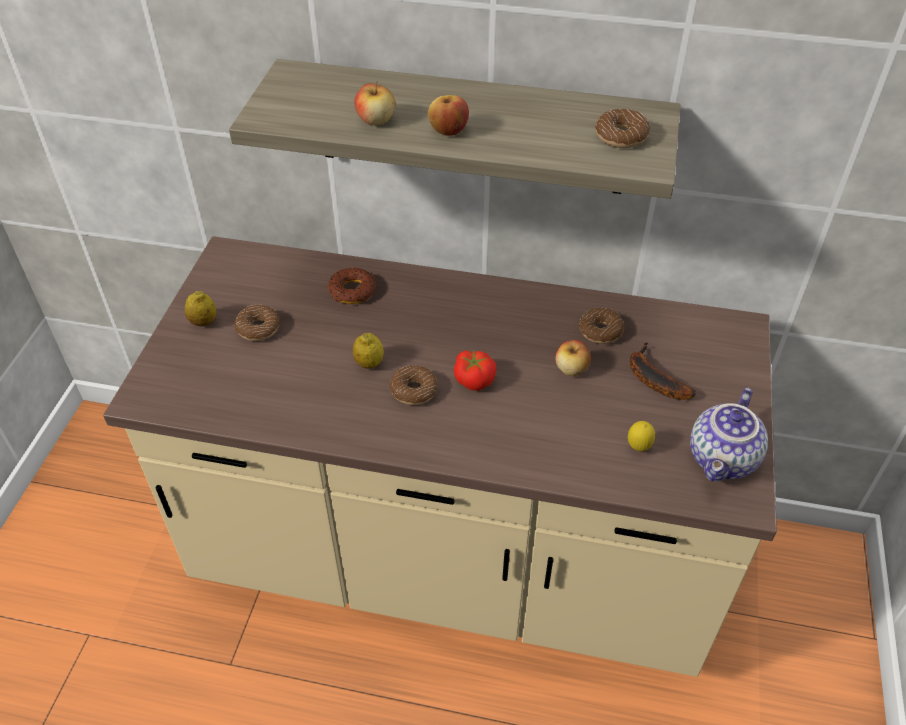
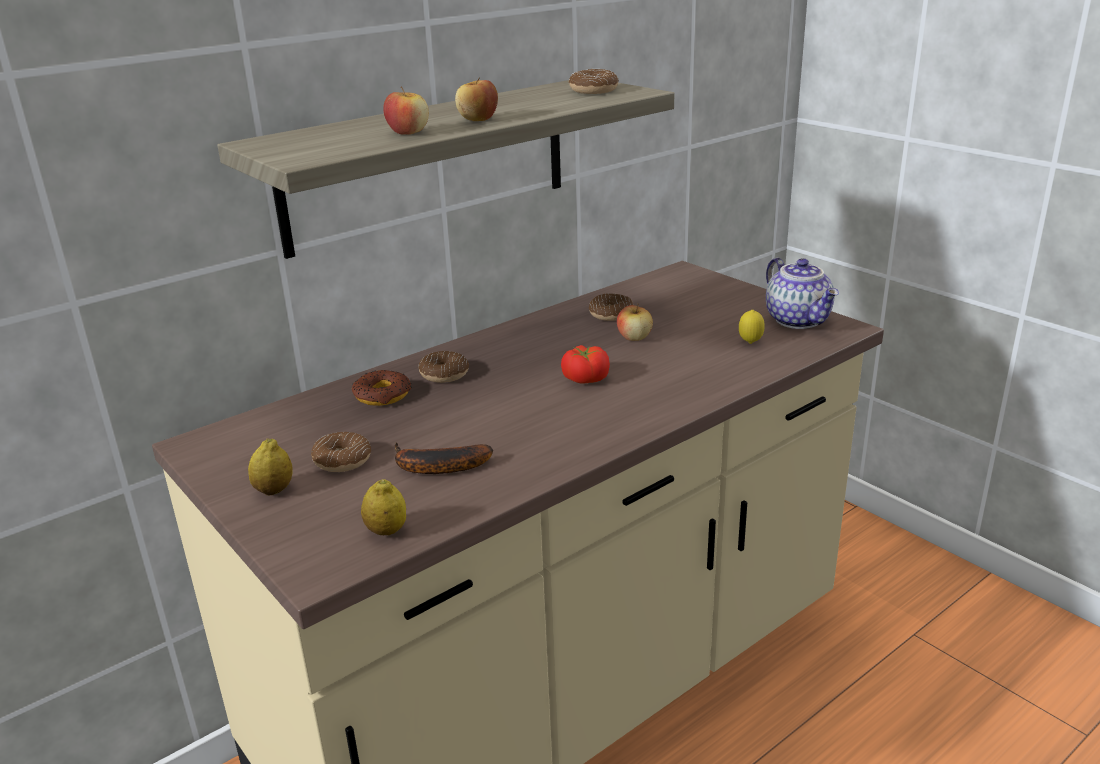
camera: 50 degrees left, 20 degrees down
(369, 363) = (490, 418): lemon -> lemon (386, 531)
(413, 390) = (557, 409): donut -> donut (444, 374)
(652, 378) = (687, 314): banana -> banana (435, 467)

